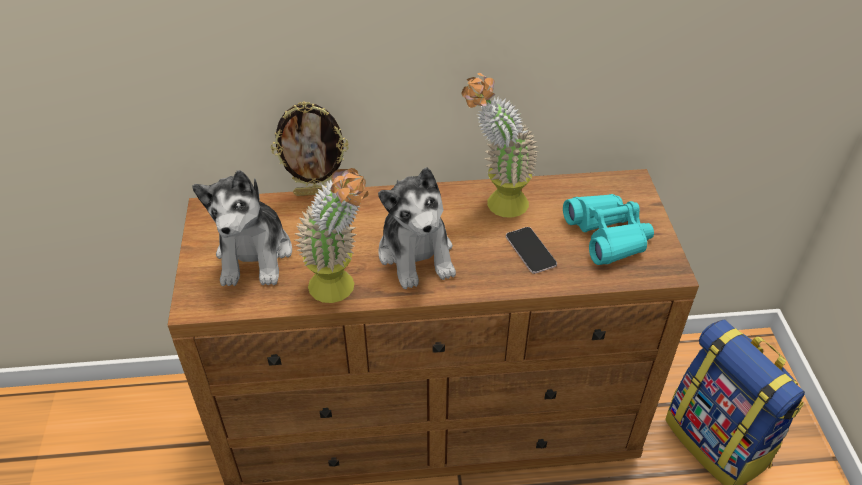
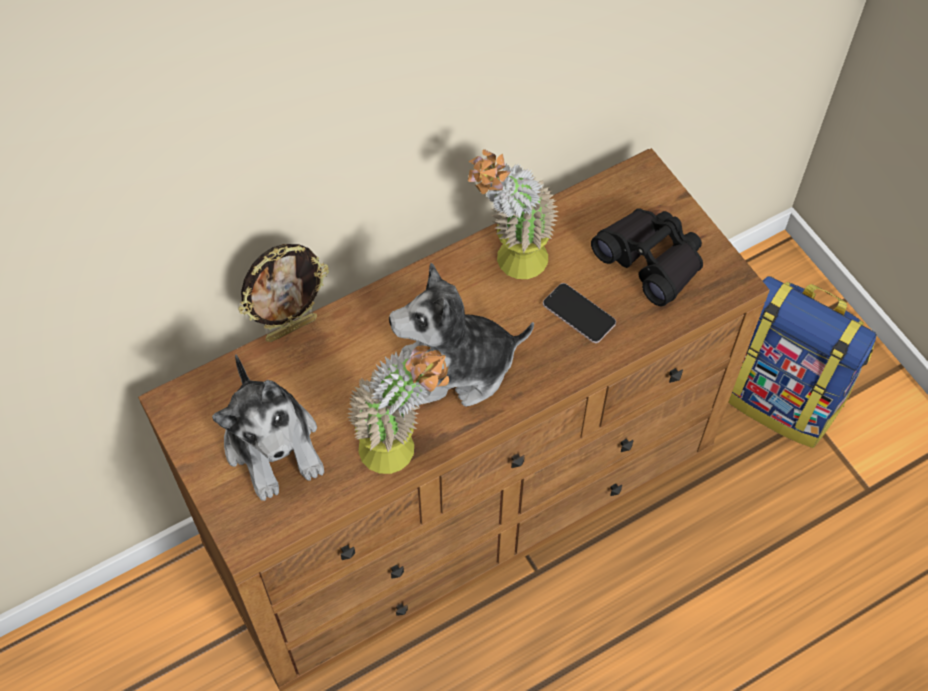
camera: 25 degrees left, 15 degrees up
(417, 254) = (458, 368): plush toy -> plush toy turned 120 degrees clockwise
(608, 235) = (651, 260): turquoise binoculars -> black binoculars

